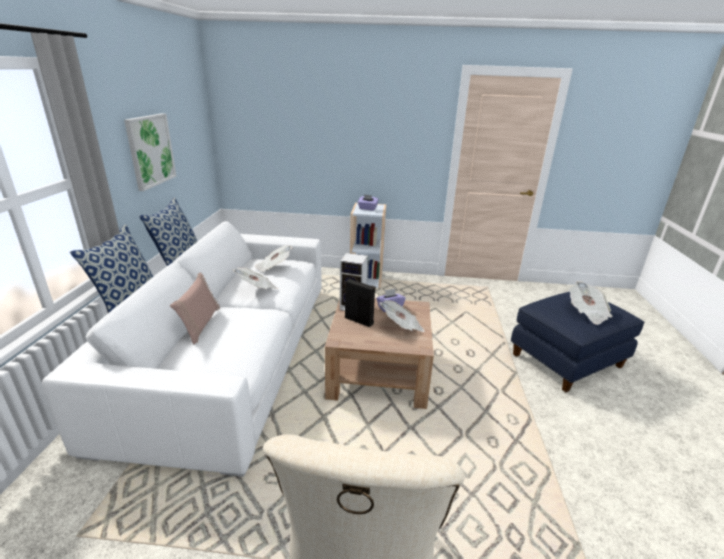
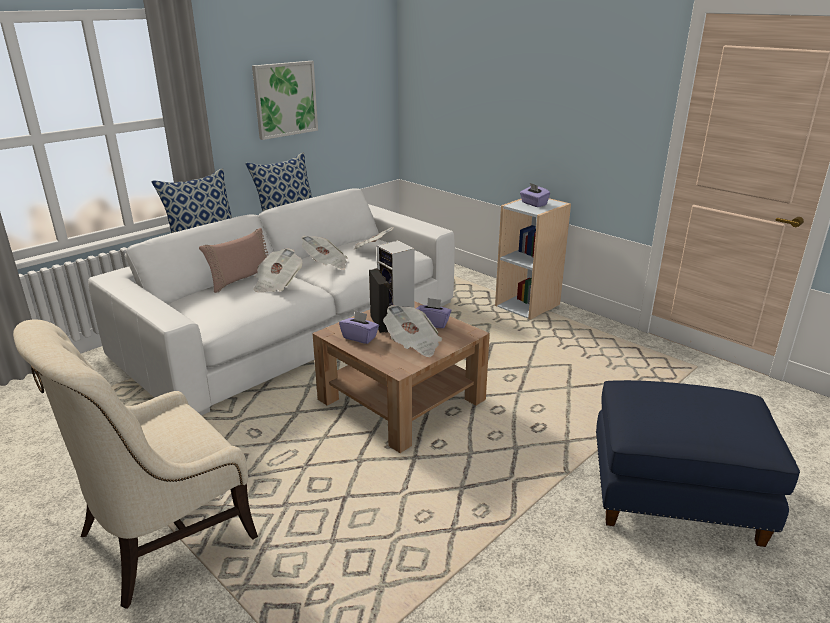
camera: 40 degrees right, 0 degrees up
(362, 336) = (360, 337): none -> purple tissue box
(587, 313) = (684, 417): newspaper -> newspaper (277, 284)

